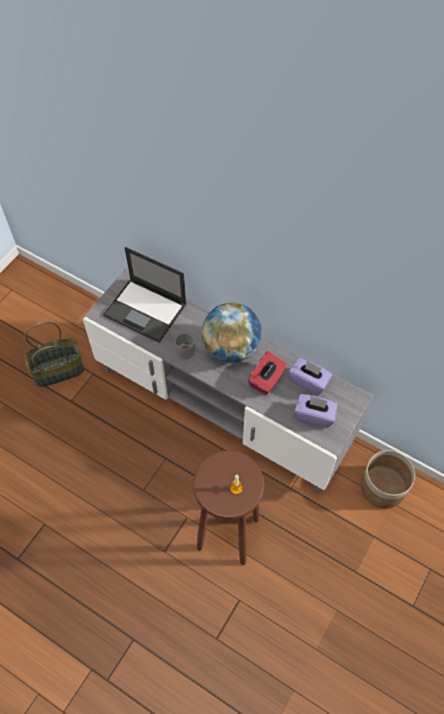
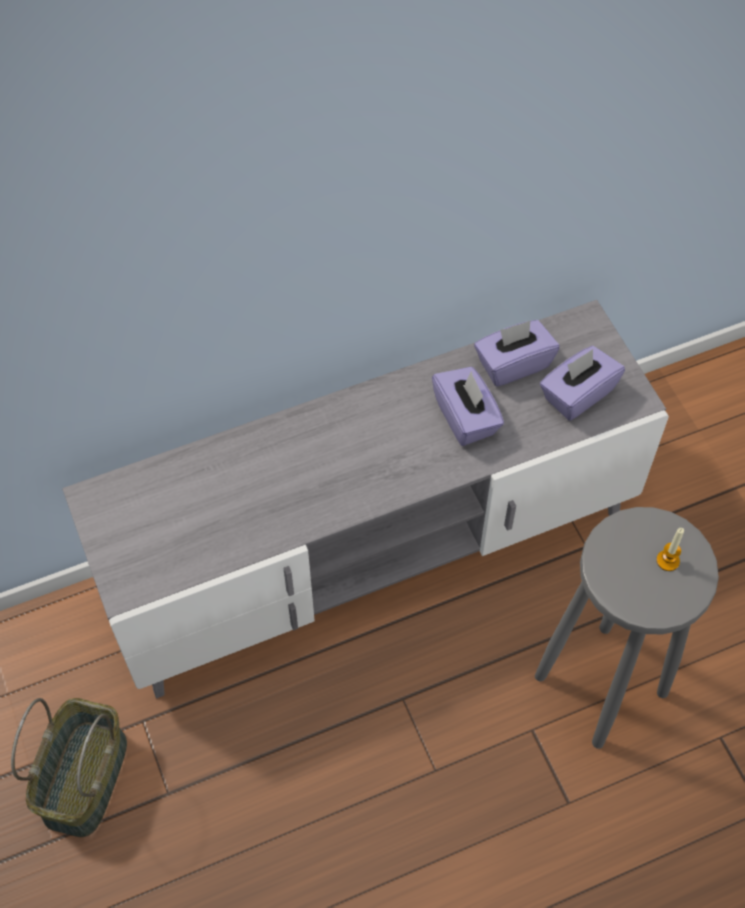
camera: 55 degrees left, 0 degrees up
(146, 310) = (185, 510): laptop -> none
(184, 348) = (311, 498): grey mug -> none
(228, 534) = (602, 686): brown stool -> grey stool
(231, 348) = (367, 429): globe -> none
(266, 380) = (466, 418): red tissue box -> purple tissue box
(383, 487) = (667, 425): planter -> none

